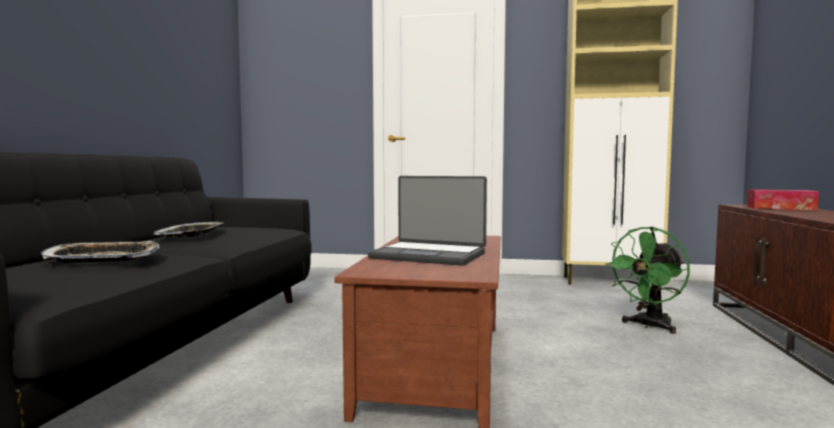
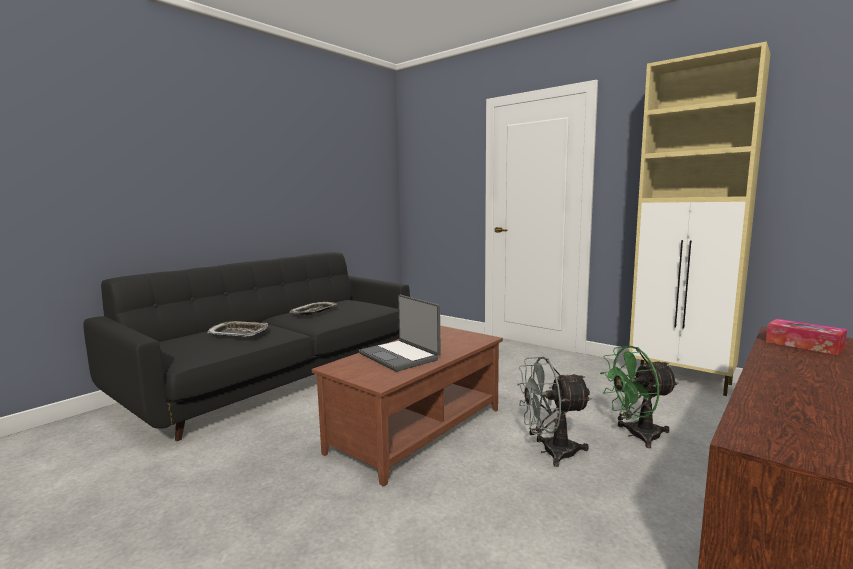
camera: 30 degrees right, 5 degrees up
(605, 354) = (550, 452): none -> grey fan

